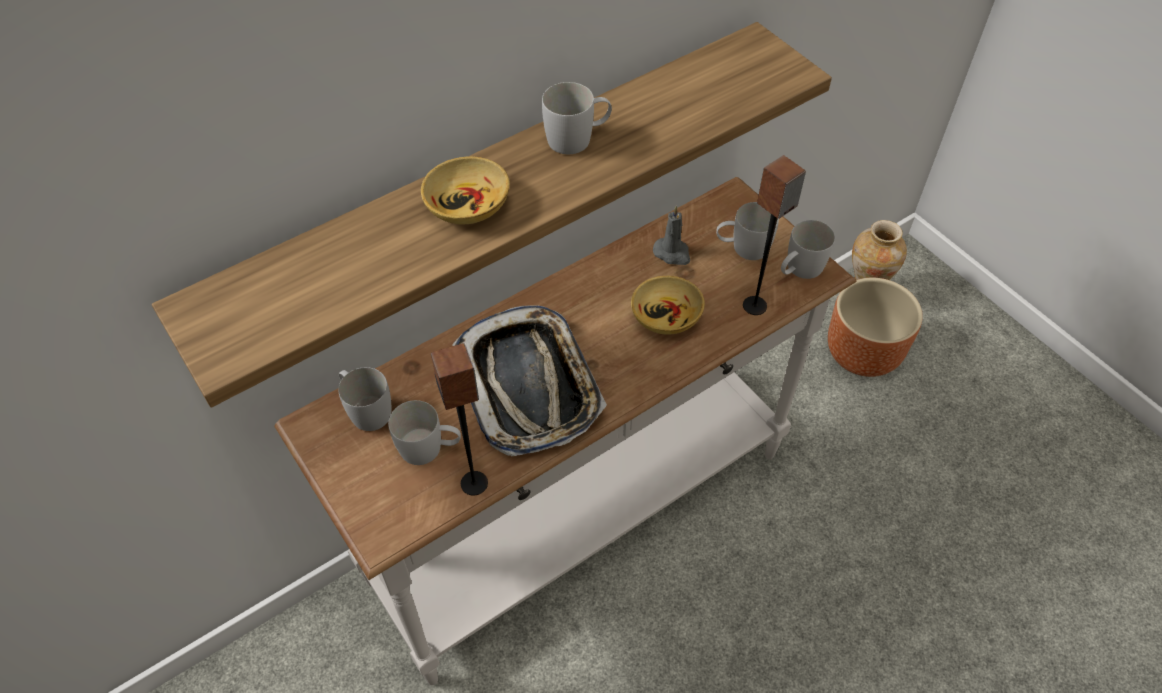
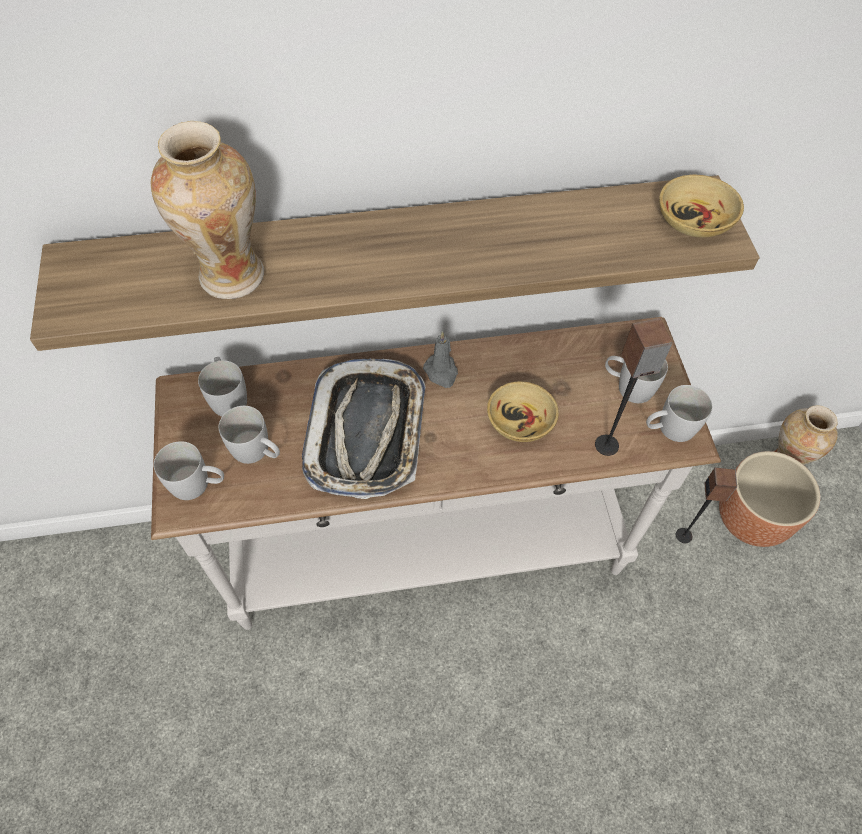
camera: 25 degrees right, 5 degrees up
(374, 261) = (230, 276): none -> vase
(468, 205) = (338, 256): beige bowl -> beige bowl (694, 220)
(475, 483) = (274, 498): speaker -> speaker (684, 535)
(578, 138) = (473, 230): white mug -> white mug (198, 484)
(672, 253) = (560, 365): grey candle -> grey candle (441, 372)

